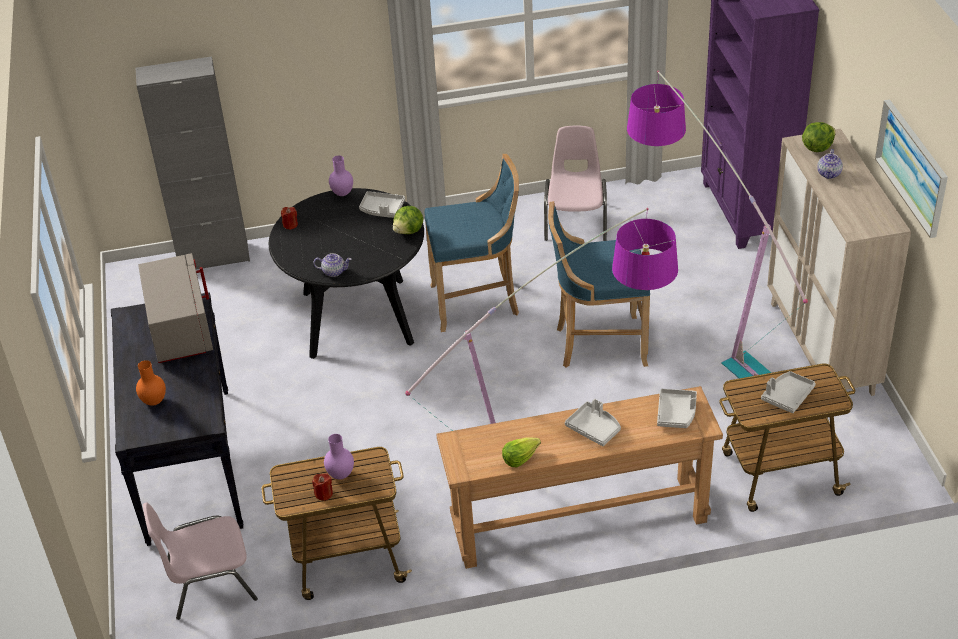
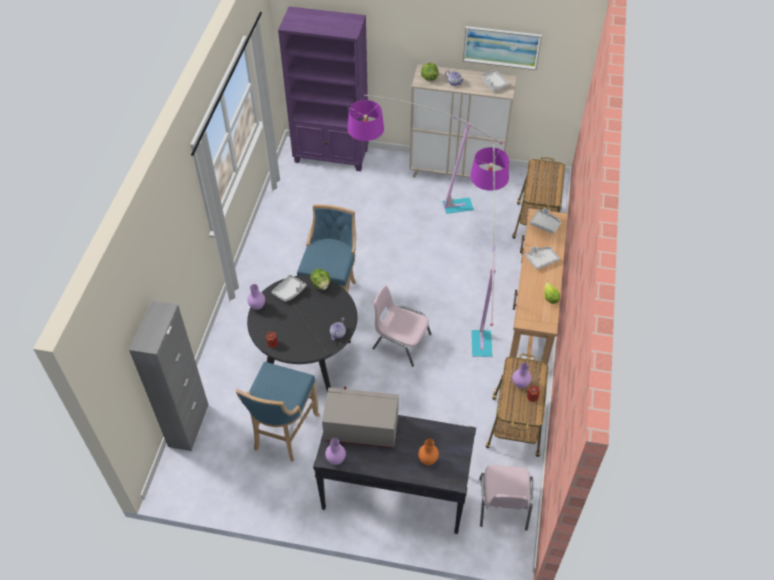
camera: 70 degrees left, 10 degrees up
(125, 323) = (335, 460): none -> purple vase
(576, 220) = (288, 227): pink chair -> pink chair (400, 341)
(598, 344) = (402, 256): blue stool -> blue stool (283, 433)
(787, 396) = (545, 182): grey tray -> grey tray (493, 83)

